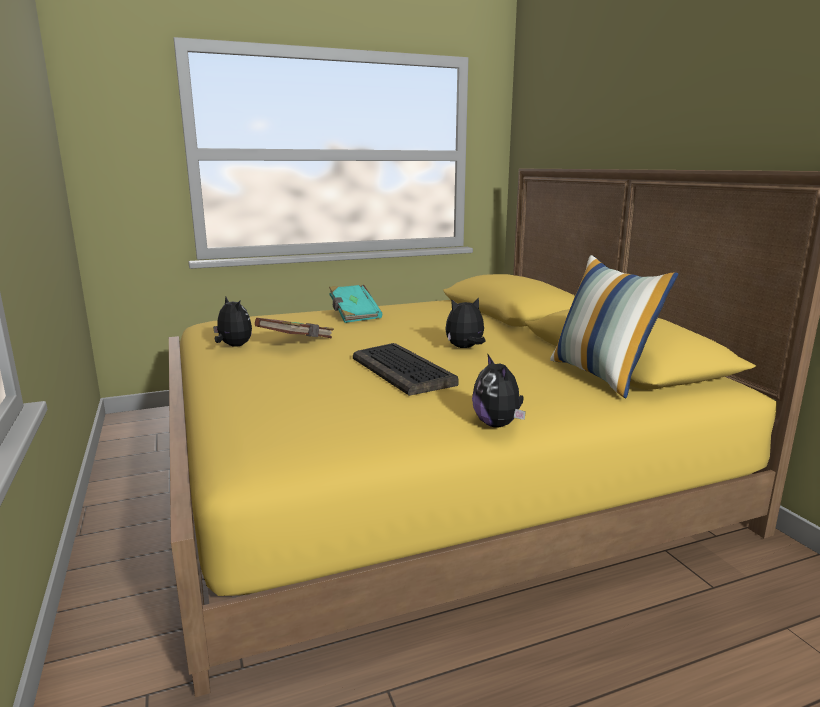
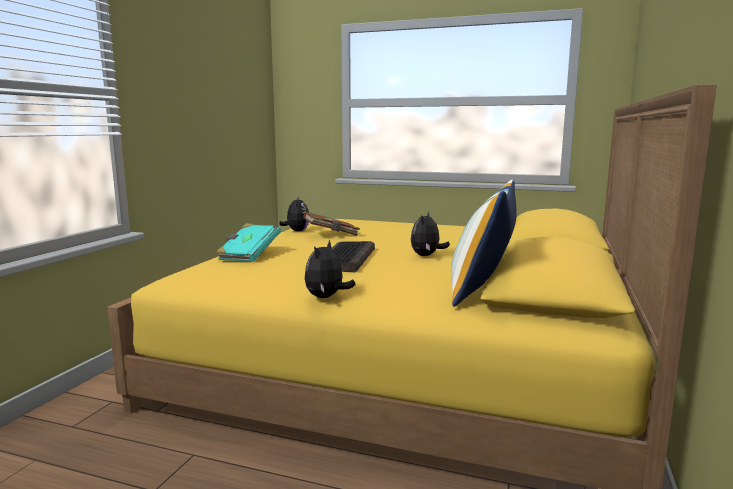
camera: 40 degrees right, 5 degrees down
(353, 315) = (409, 226): turquoise book -> turquoise book (249, 255)
(465, 348) = (426, 255): plush toy -> plush toy turned 90 degrees counterclockwise

